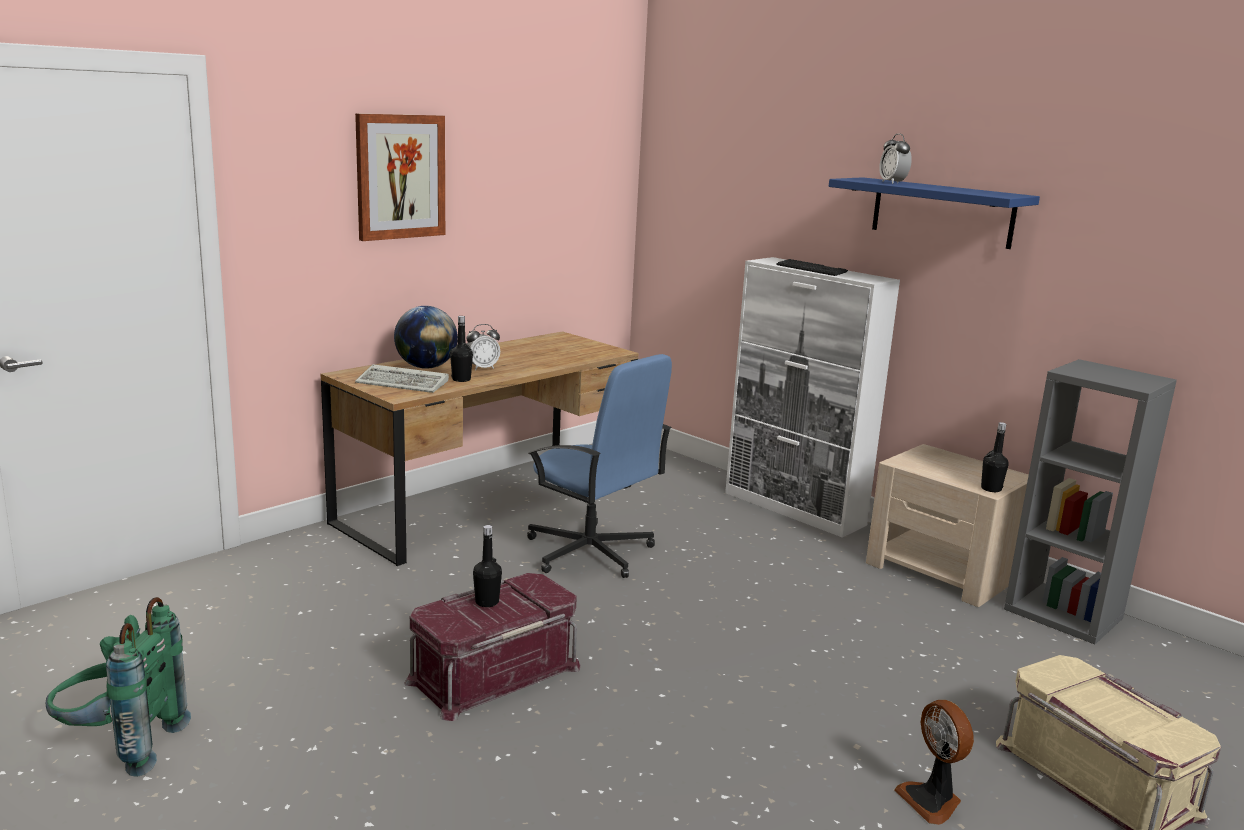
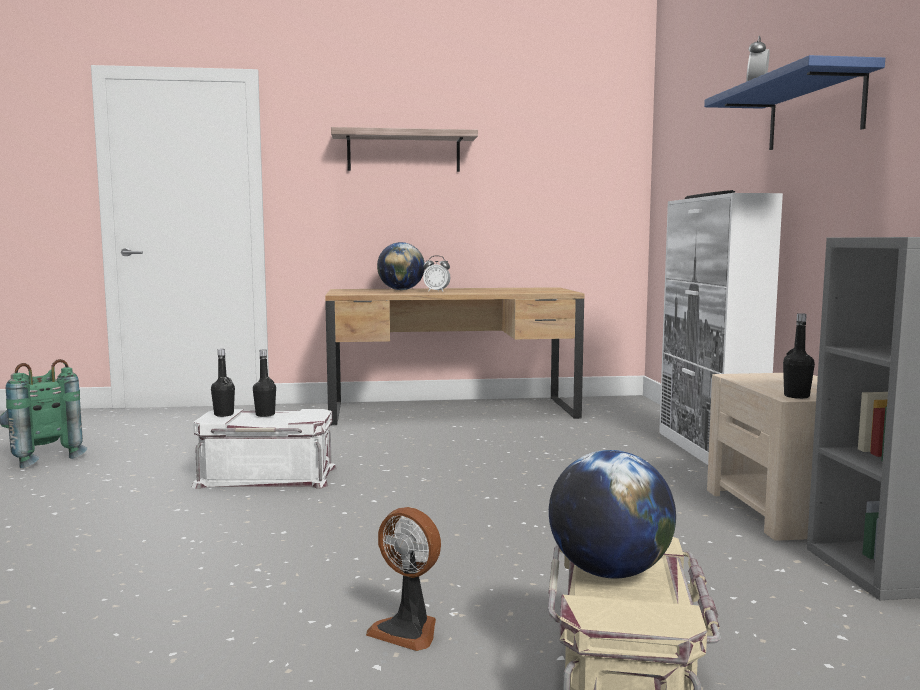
camera: 40 degrees right, 10 degrees down
(400, 176) = (403, 152): picture -> shelf
(405, 383) = (363, 292): keyboard -> none
(461, 379) = (404, 293): black bottle -> black bottle (224, 414)
(493, 673) = (267, 476): red storage box -> white storage box
(590, 552) = (468, 441): blue office chair -> none
(932, 800) = (408, 630): fan -> fan turned 75 degrees counterclockwise
(1100, 707) = (609, 572): none -> globe

